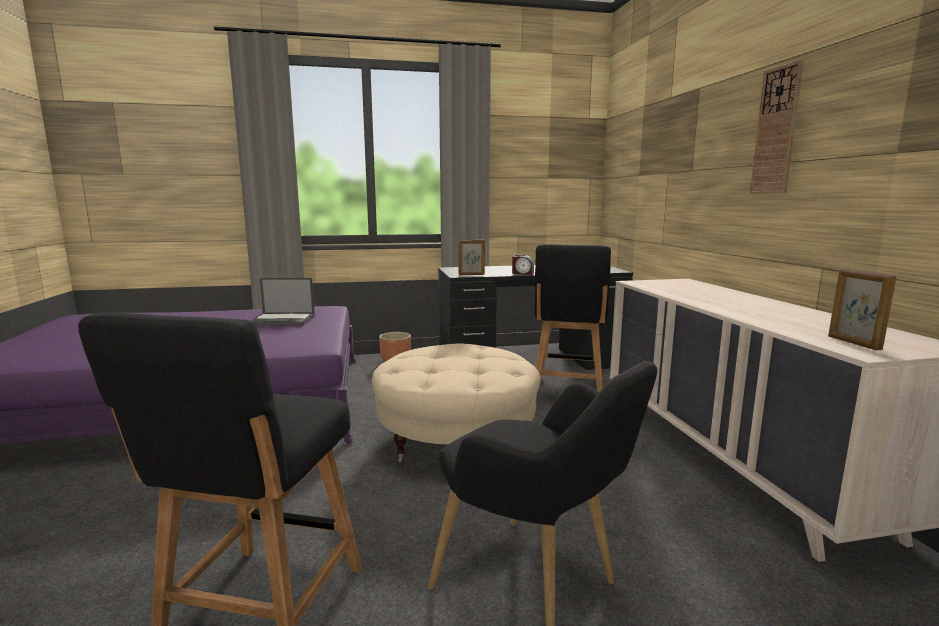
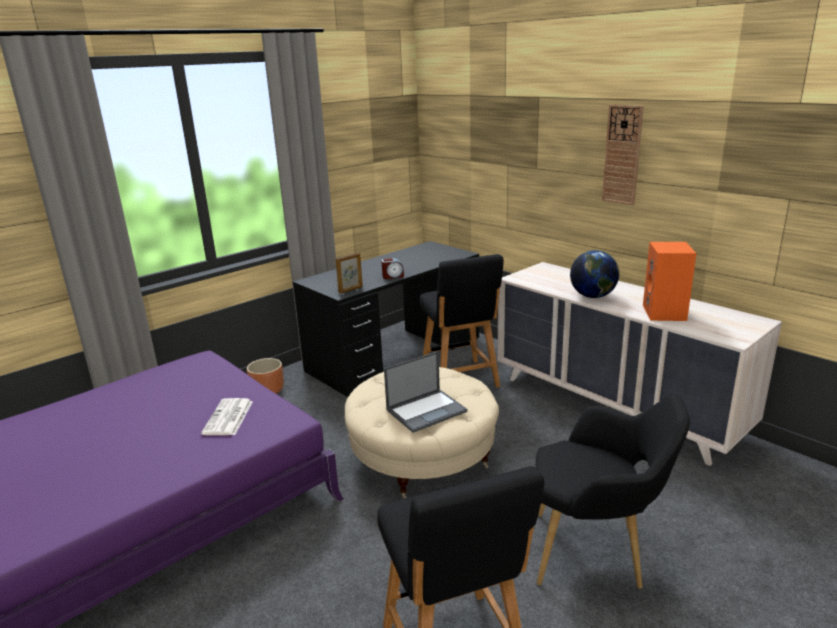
camera: 30 degrees left, 10 degrees up
(283, 319) = (183, 393): laptop -> laptop (427, 410)
(283, 336) = (228, 418): none -> newspaper
(703, 300) = (593, 296): none -> globe
(785, 321) = (665, 313): none -> orange speaker
(853, 343) = (720, 330): picture frame -> none

